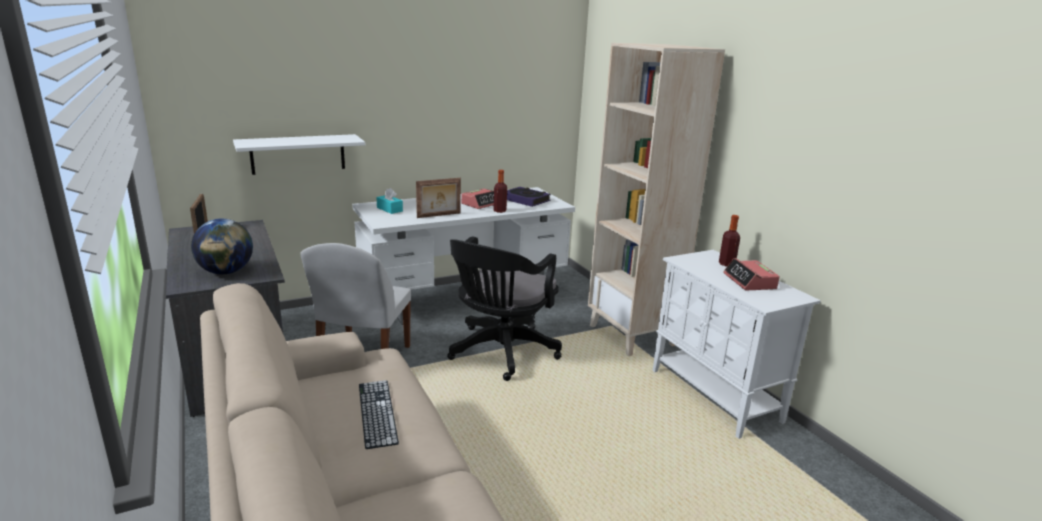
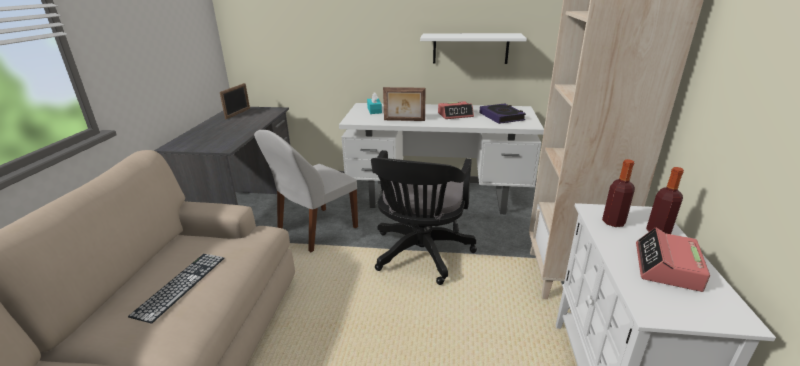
camera: 35 degrees right, 5 degrees up
(226, 272) = (208, 141): globe -> none
(298, 154) = (316, 58): white shelf -> white shelf (470, 48)
(499, 211) = (462, 123): bottle -> bottle (613, 222)
(500, 353) = (420, 255): black office chair -> black office chair turned 45 degrees counterclockwise

